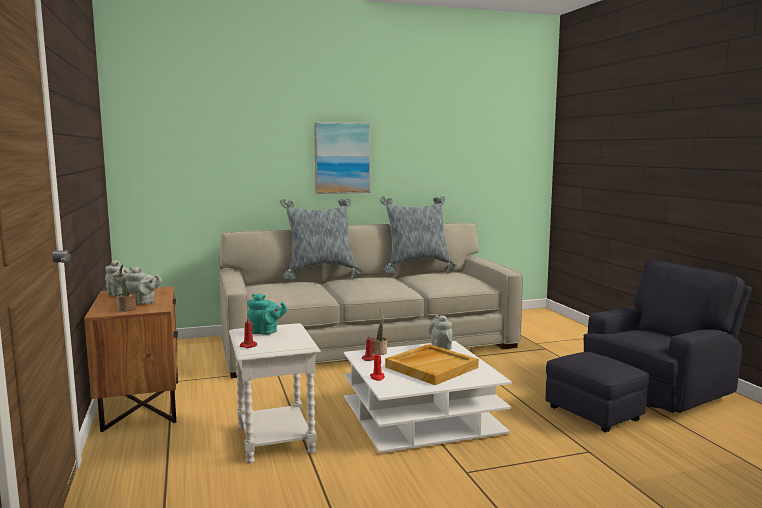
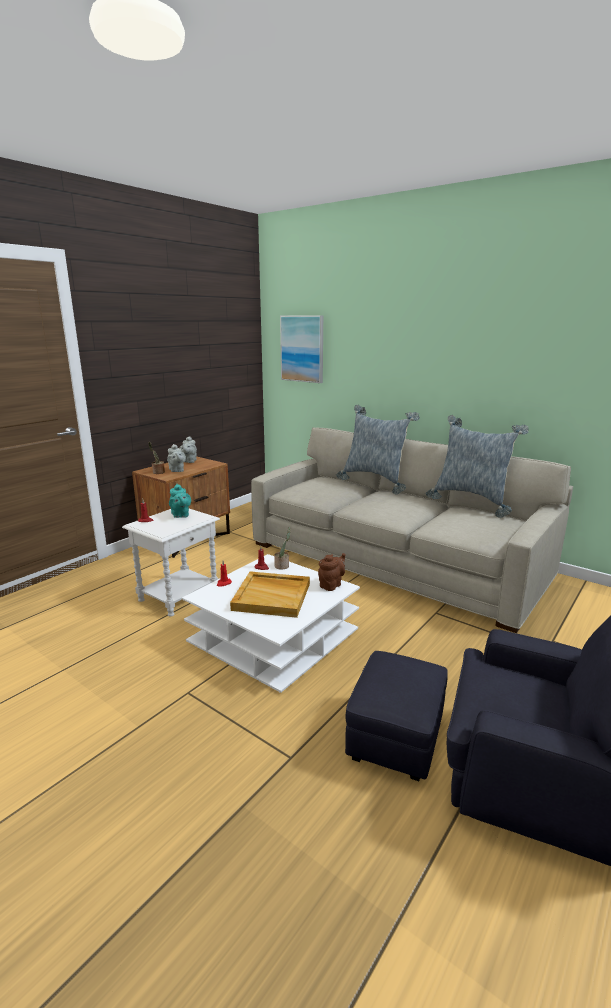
camera: 55 degrees right, 10 degrees up
(342, 158) = (433, 367): picture -> picture (302, 349)
(440, 346) = (331, 585): grey teapot -> brown teapot

